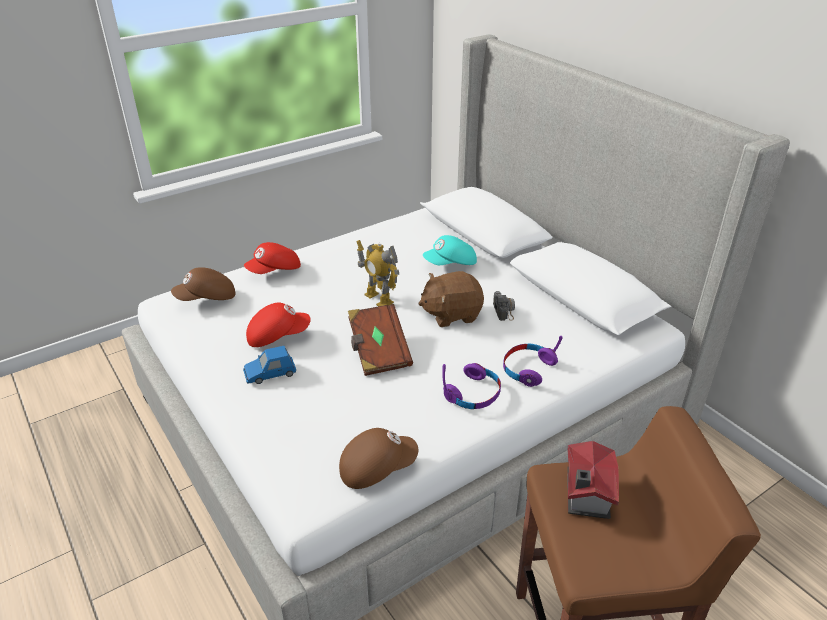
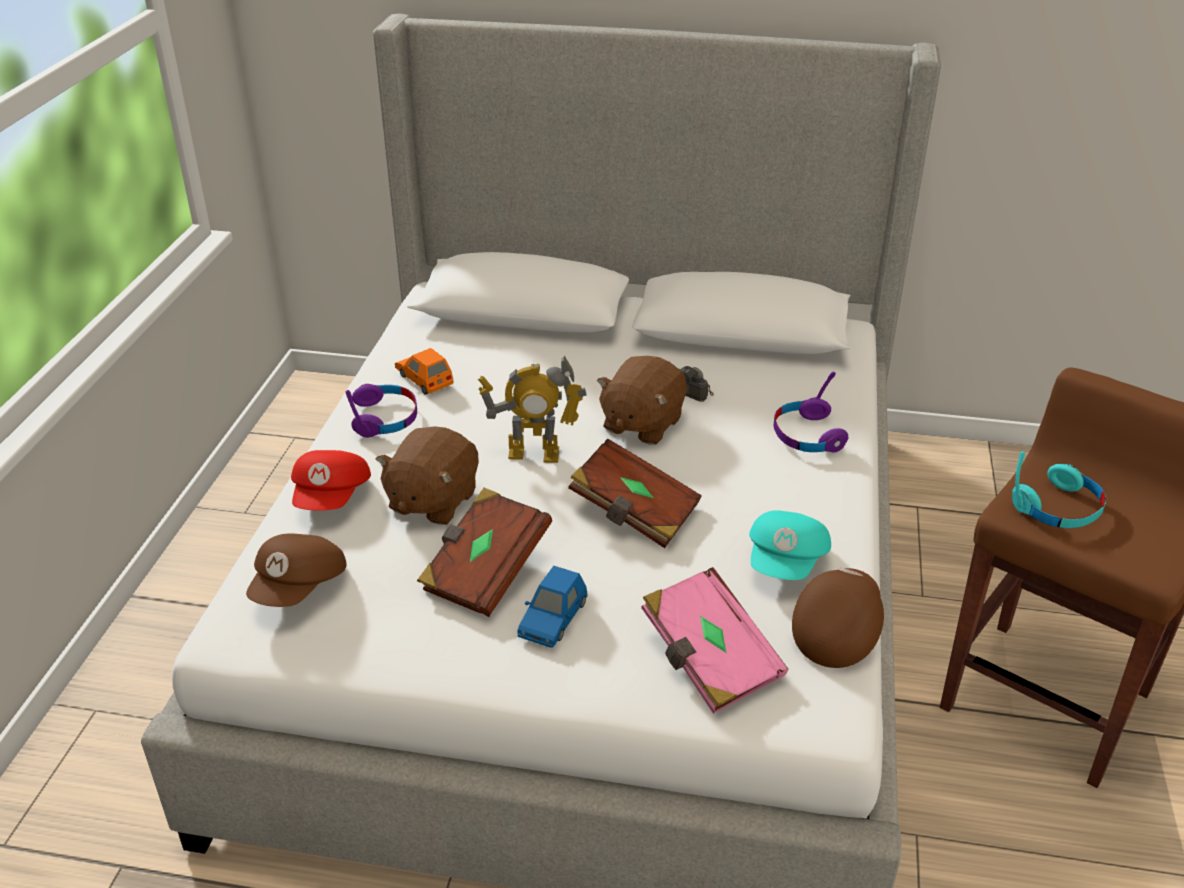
camera: 45 degrees left, 0 degrees up
(277, 335) = (485, 571): red cap -> brown book
(299, 436) = (709, 660): none -> pink book
(305, 294) = (432, 501): none -> brown plush toy
(388, 241) = (424, 379): none -> orange toy car
(450, 264) = (548, 368): turquoise cap -> turquoise cap (787, 563)
(473, 394) = (800, 493): purple headphones -> purple headphones (385, 418)
(585, 494) = (1058, 508): toy house -> turquoise headphones

